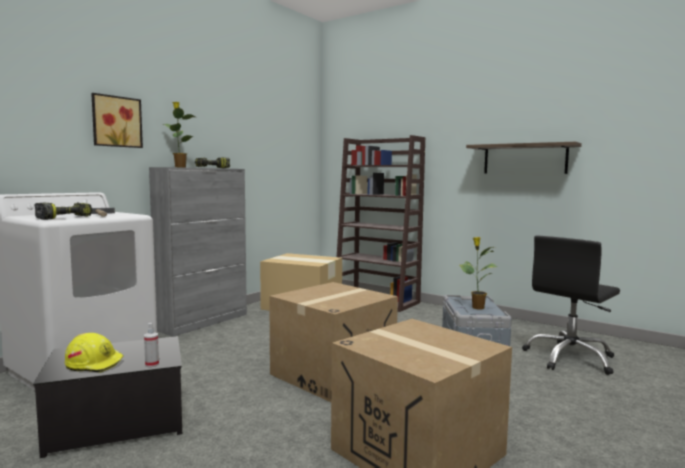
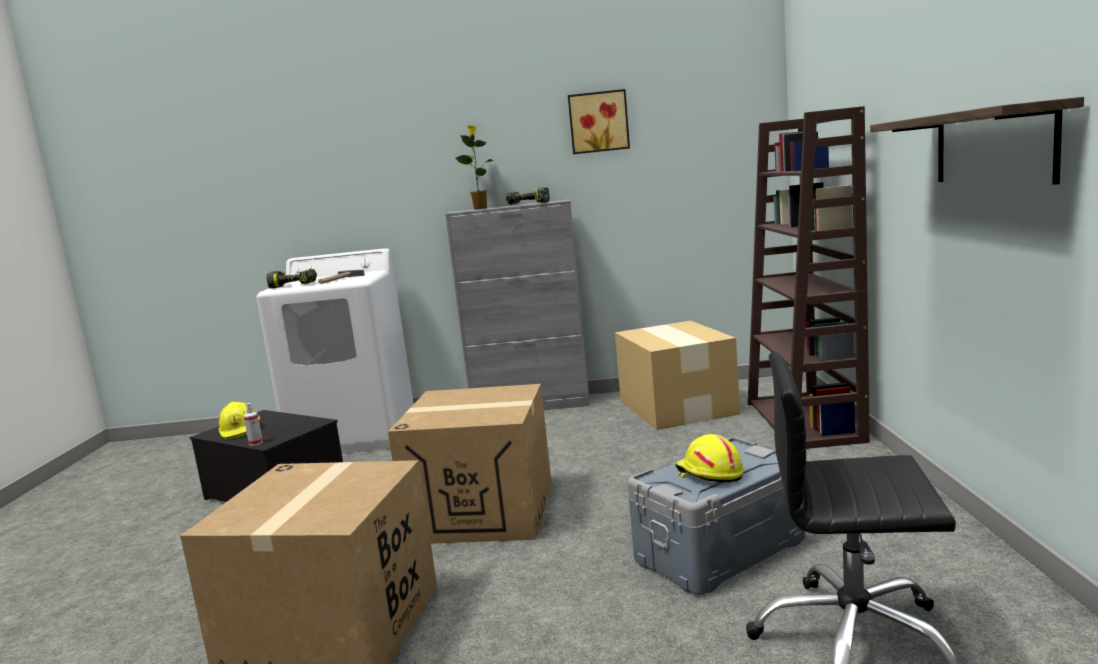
camera: 55 degrees right, 5 degrees up
(116, 121) = (407, 164): picture -> picture (598, 122)
(477, 307) = (709, 474): potted plant -> yellow hard hat

